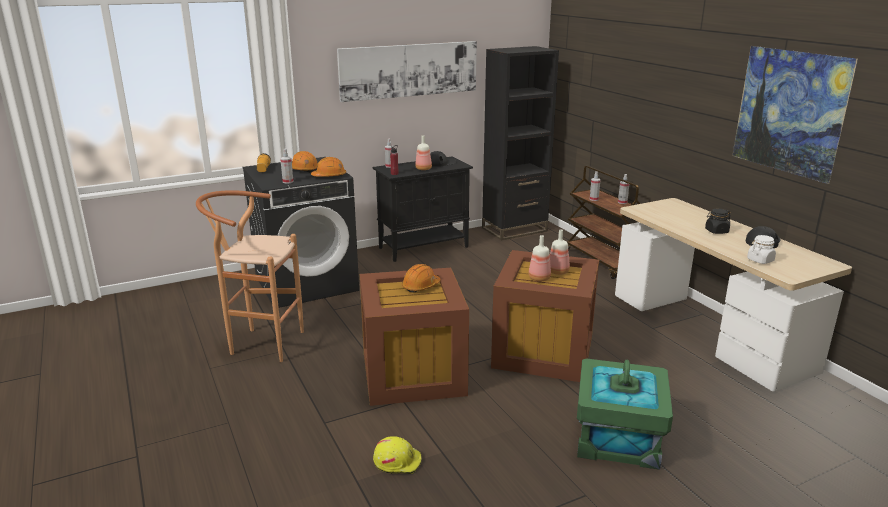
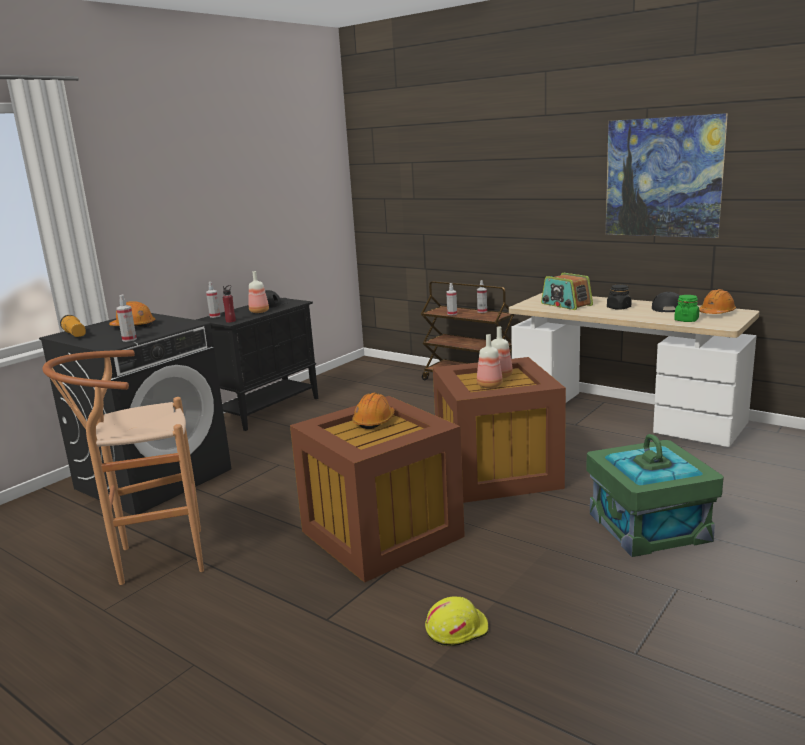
camera: 25 degrees left, 5 degrees down
(329, 176) = (178, 326): orange hard hat -> orange hard hat (716, 313)
(409, 70) = (218, 198): picture -> none
(514, 229) = (352, 372): black bookcase -> none
(674, 216) = (566, 304): none -> radio
(760, 260) = (686, 320): white jar -> green jar

